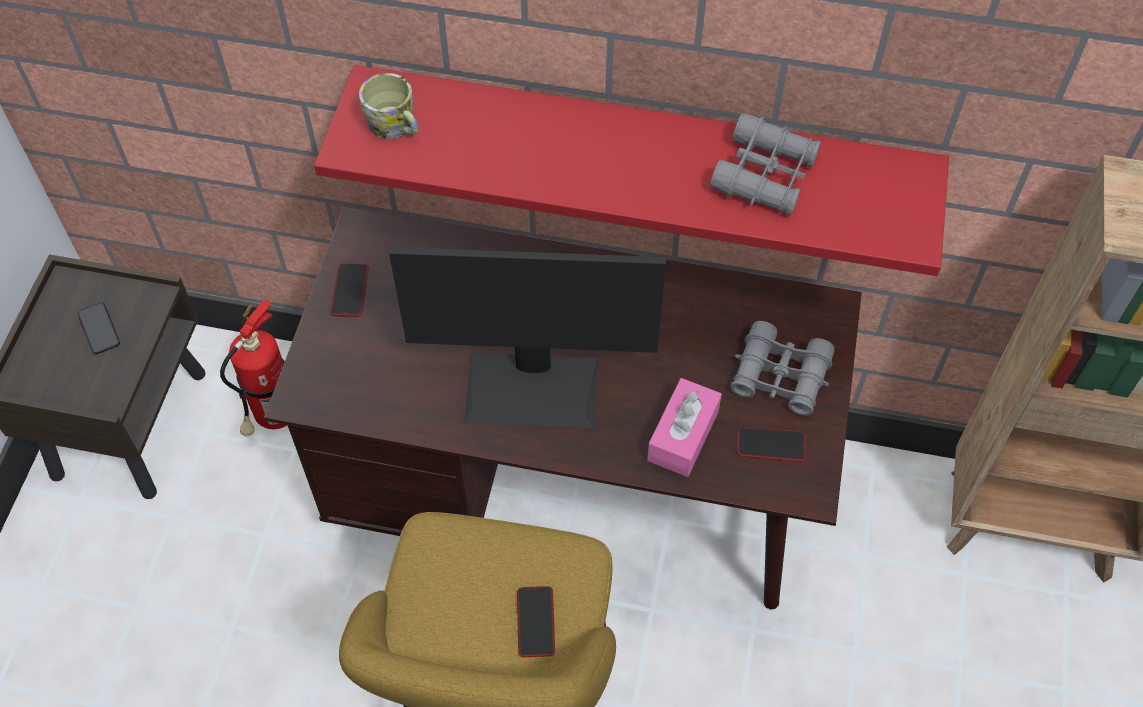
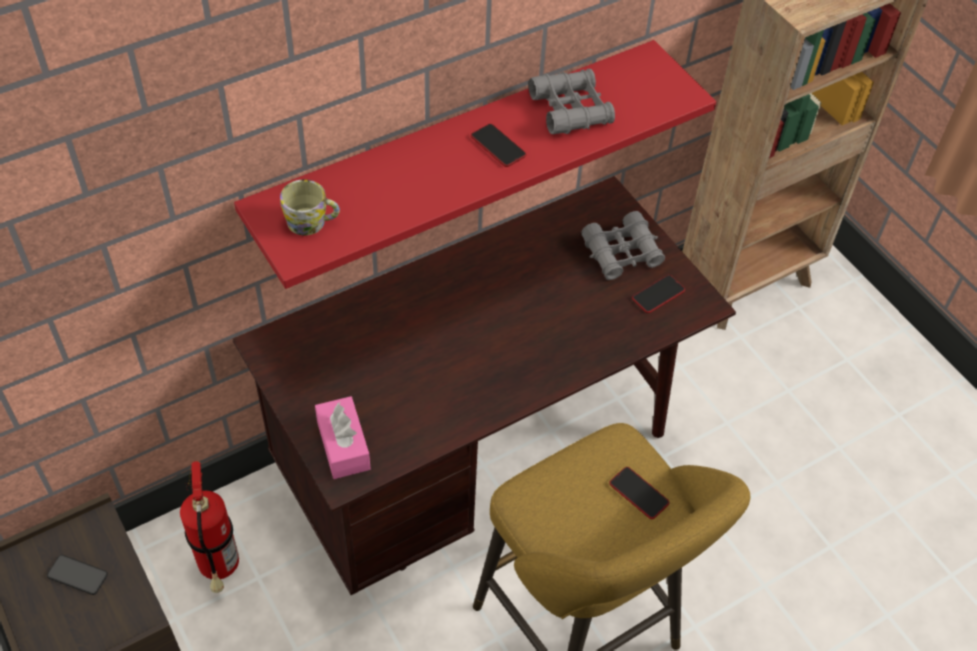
camera: 45 degrees left, 5 degrees down
(350, 291) = (300, 388): phone -> phone (498, 146)
(533, 387) = (488, 361): monitor -> none
(683, 435) = (605, 325): pink tissue box -> pink tissue box (343, 445)

